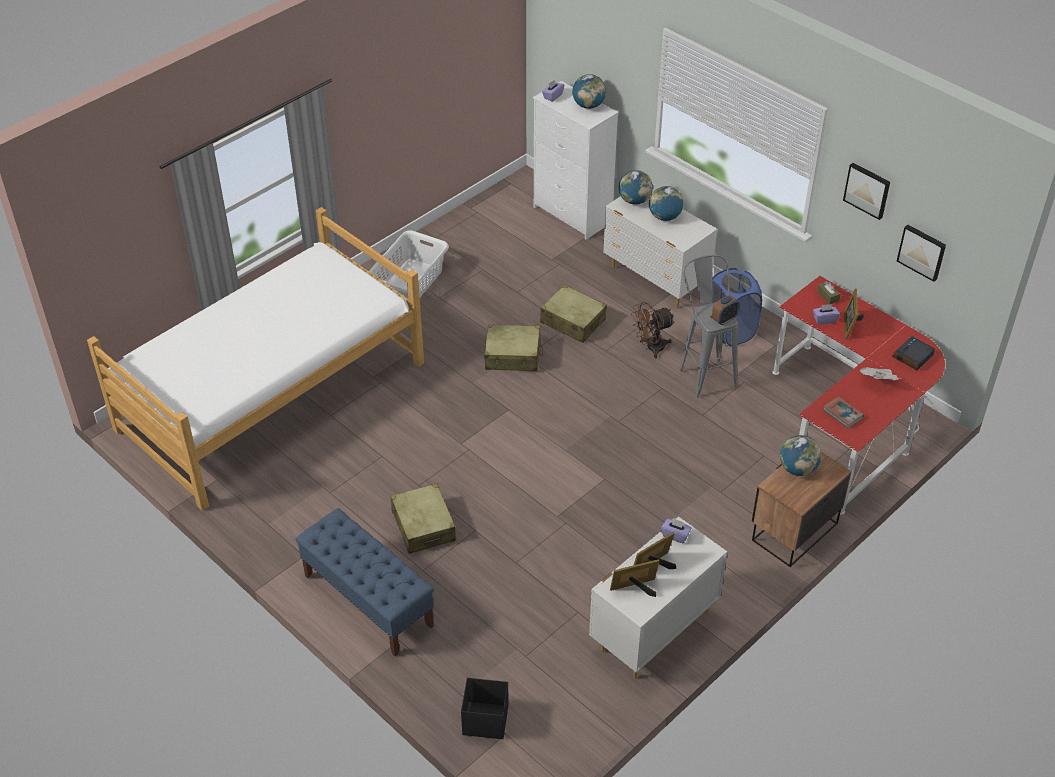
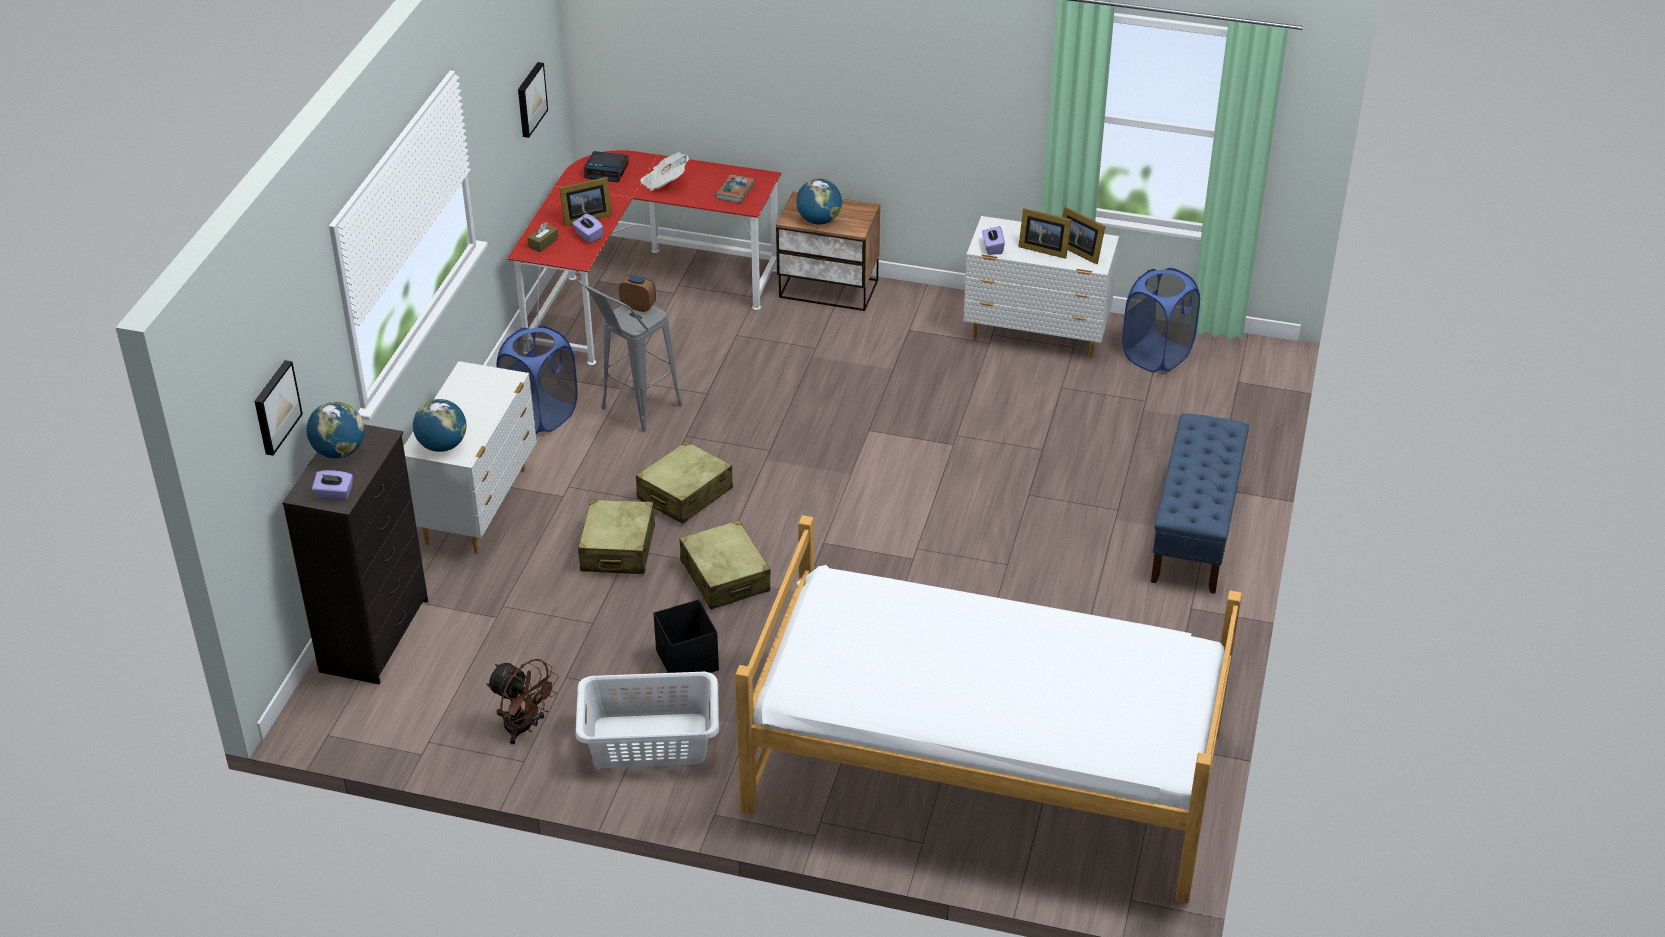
camera: 120 degrees left, 5 degrees down
(423, 526) = (1060, 535): beige suitcase -> beige suitcase (684, 494)
(484, 720) = (1238, 399): black storage box -> black storage box (687, 661)
(572, 215) = (376, 635): white dresser -> black dresser
(576, 697) = (1156, 355): none -> blue laundry basket
(651, 348) = (620, 467): brown fan -> brown fan (524, 728)
(664, 217) = (462, 409): globe -> none
(867, 190) = (492, 105): picture -> picture (275, 407)

